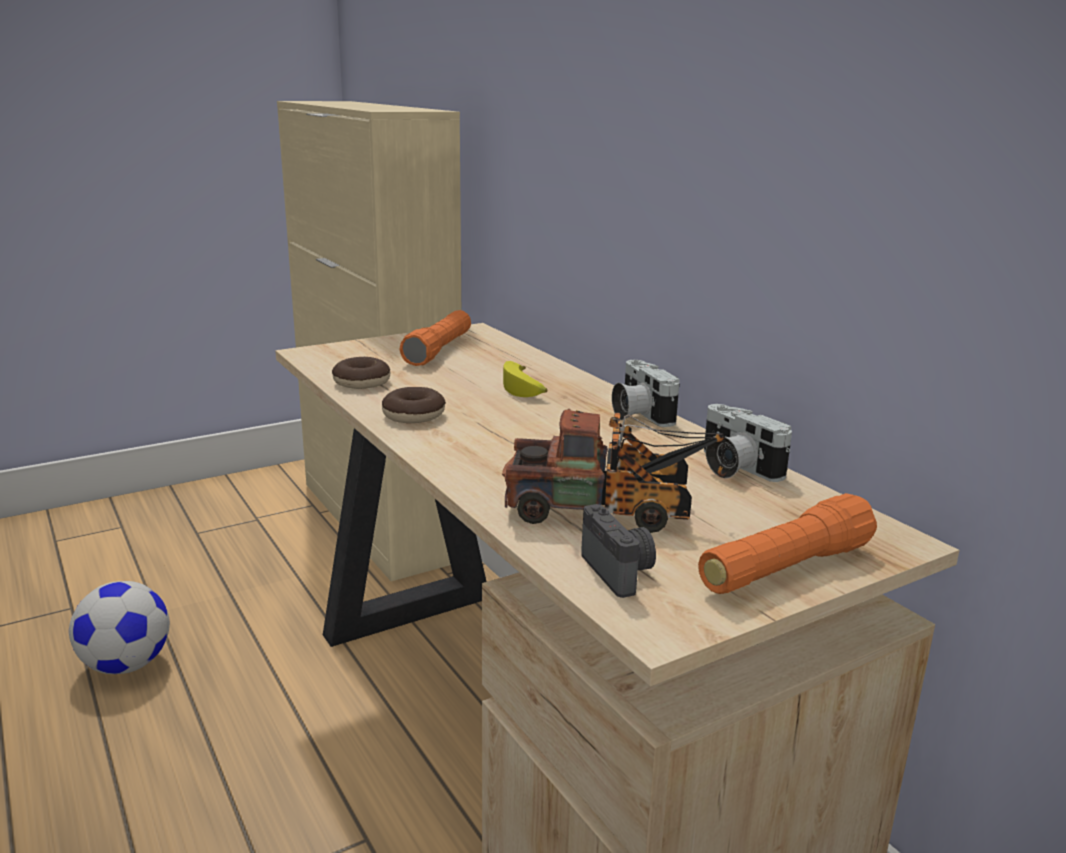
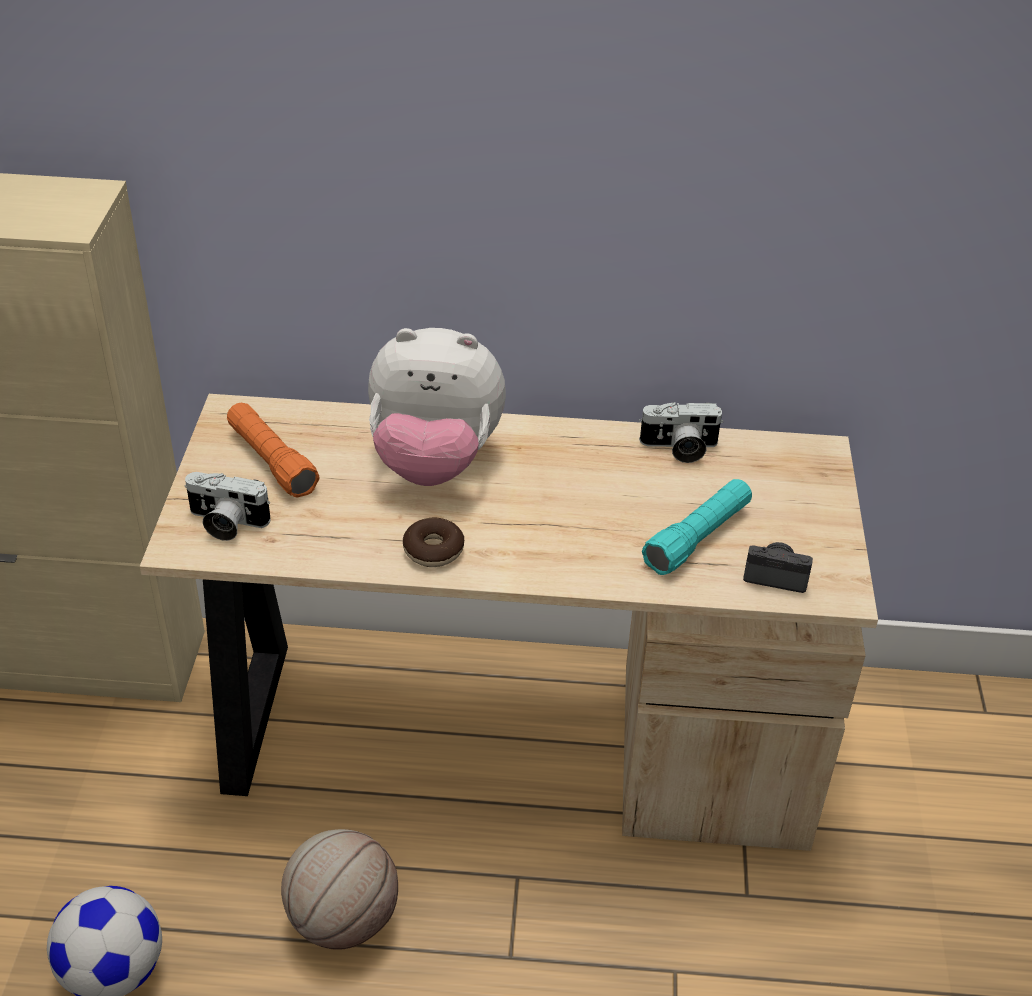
camera: 55 degrees left, 20 degrees up
(241, 751) = (342, 920): none -> basketball
(361, 382) = (314, 546): donut -> none
(525, 389) = (434, 462): banana -> plush toy
(611, 512) = (697, 538): toy truck -> turquoise flashlight
(638, 414) = (547, 434): camera -> camera (225, 523)
(785, 569) = (821, 512): orange flashlight -> none

